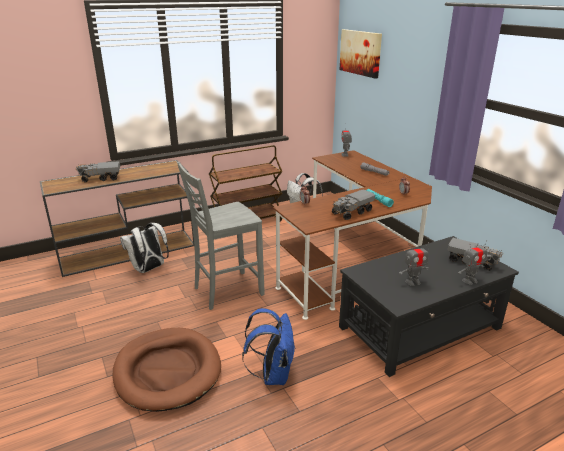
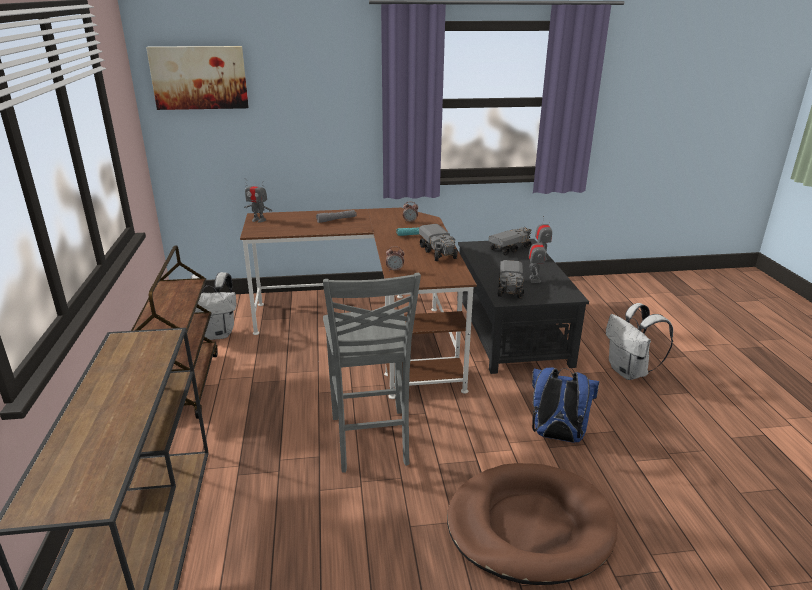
camera: 70 degrees left, 0 degrees up
(101, 178) = (102, 426): toy truck -> toy truck (510, 289)
(149, 269) = (241, 521): white backpack -> white backpack (629, 372)

